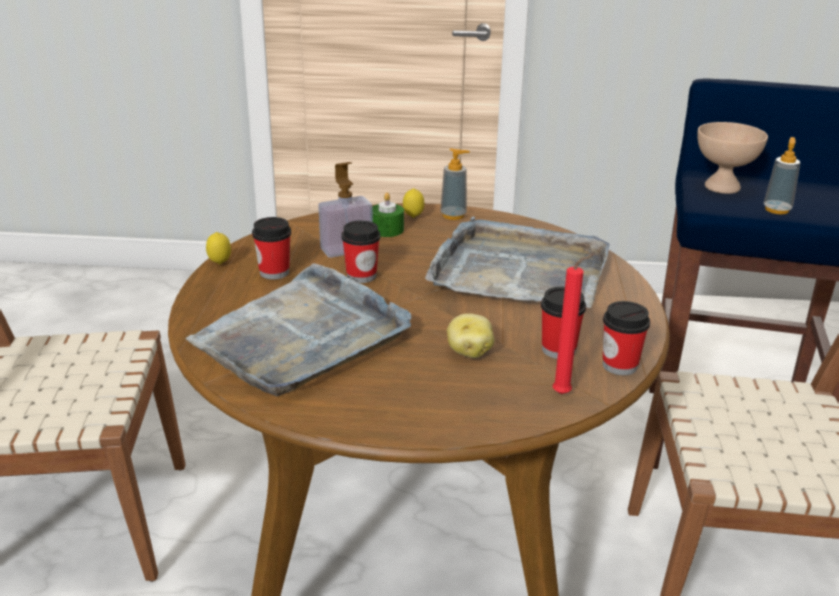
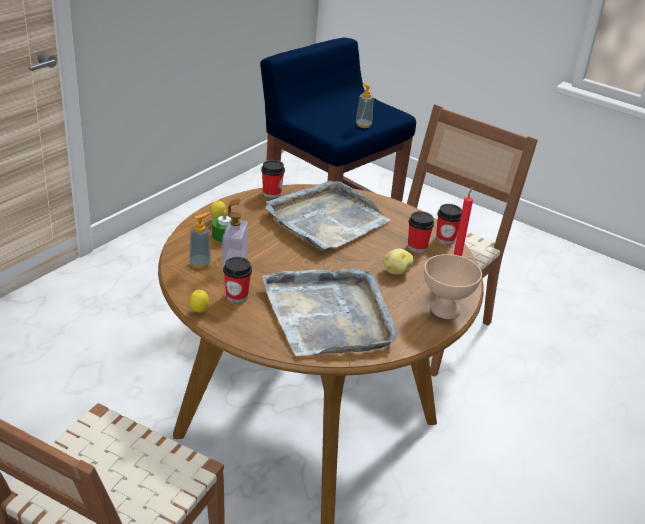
camera: 60 degrees left, 5 degrees up
(361, 276) = (277, 268): cup -> cup (272, 193)
(453, 215) = (232, 207): soap dispenser -> soap dispenser (200, 264)
(723, 187) = (322, 122): beige bowl -> beige bowl (446, 310)

